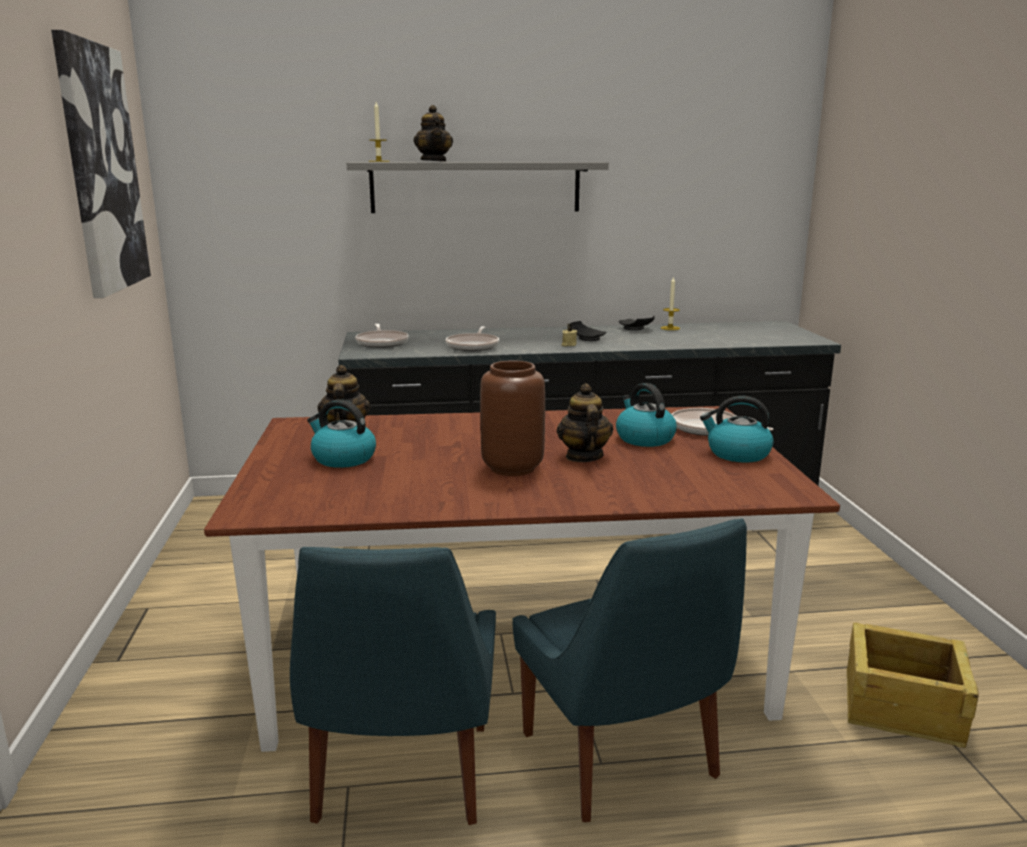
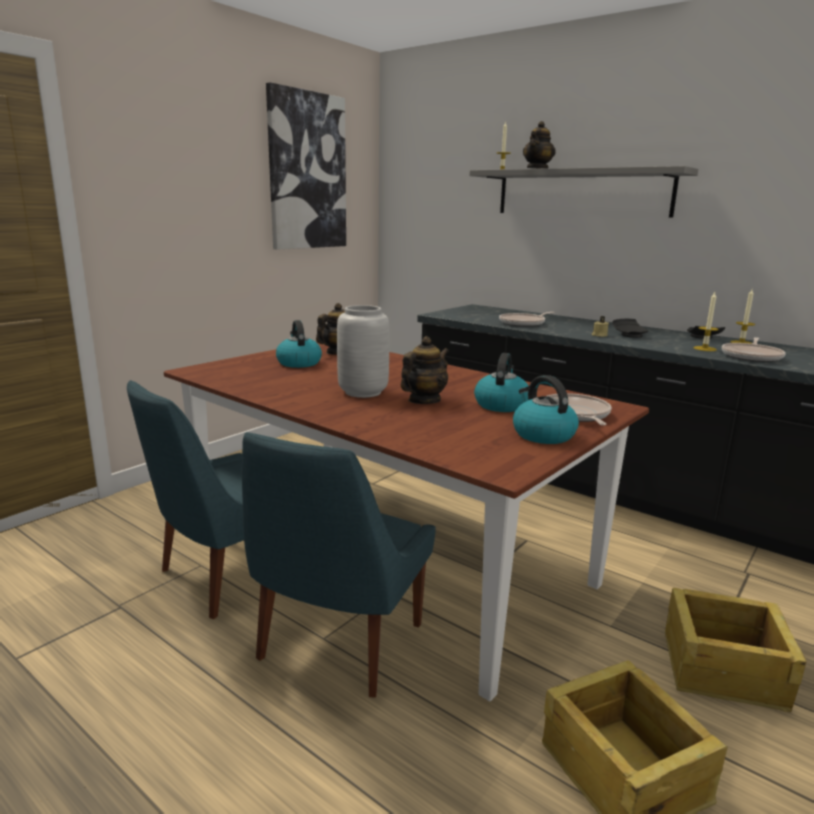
camera: 45 degrees right, 0 degrees up
(382, 342) = (471, 312): frying pan -> frying pan (752, 356)
(512, 467) = (363, 392): brown vase -> grey vase
(667, 340) = (704, 349): none -> candle
(840, 607) = (721, 668): none -> crate

